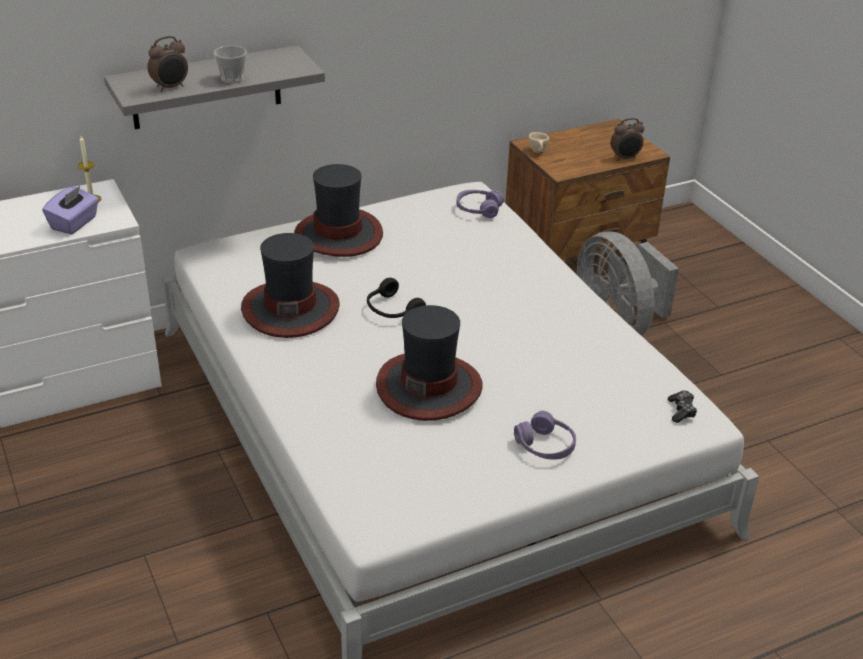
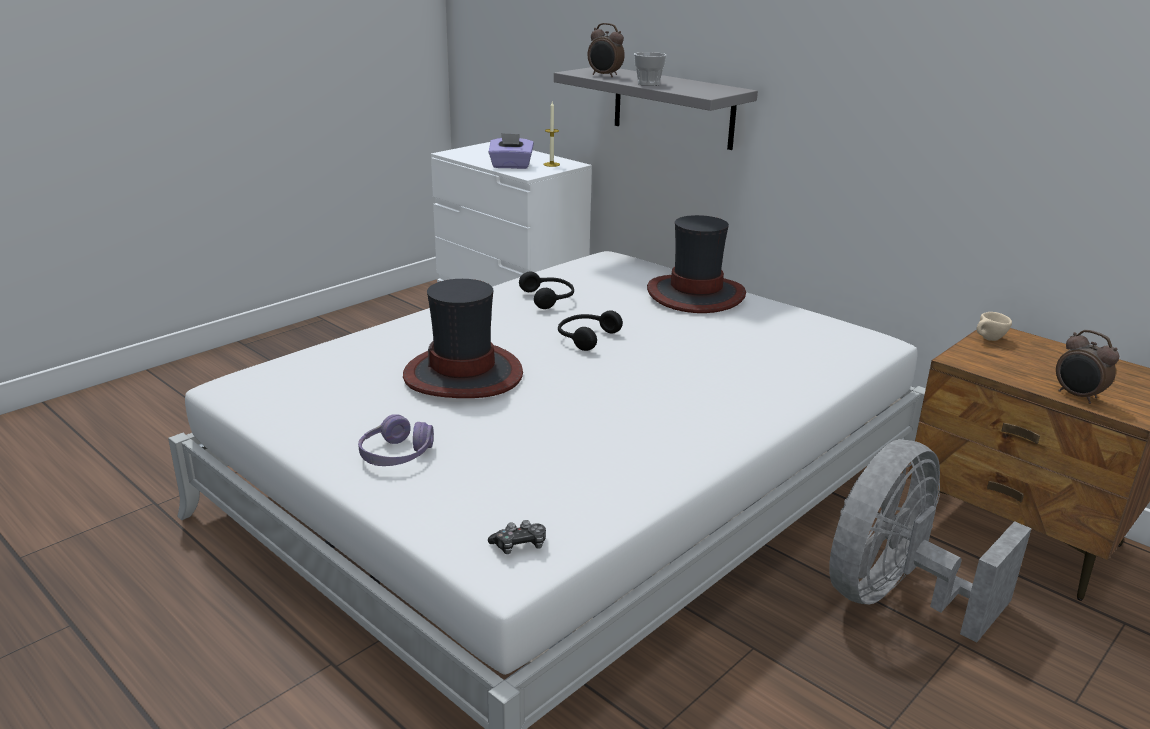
camera: 70 degrees right, 10 degrees down
(290, 309) = (549, 298): hat -> black headphones
(478, 210) = (836, 348): purple headphones -> none

